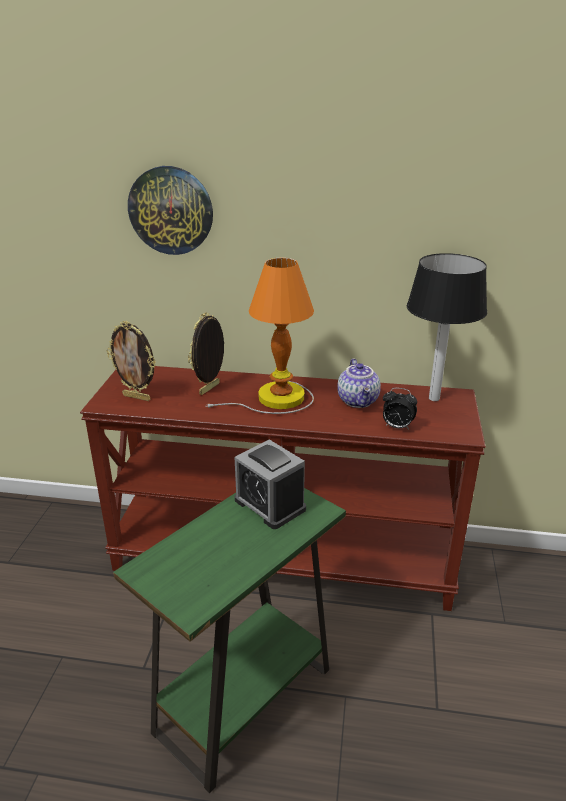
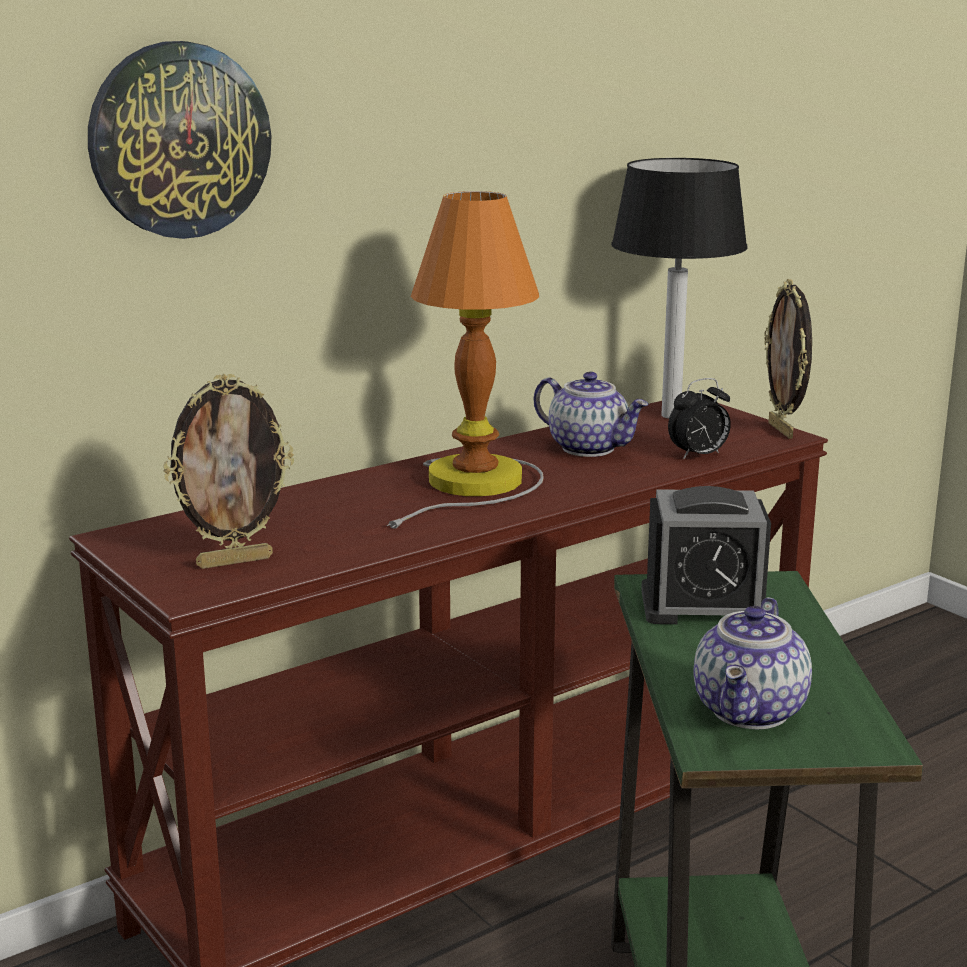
camera: 45 degrees left, 10 degrees down
(183, 564) = (752, 712): none -> teapot
(210, 389) = (340, 509): picture frame -> picture frame (782, 430)

